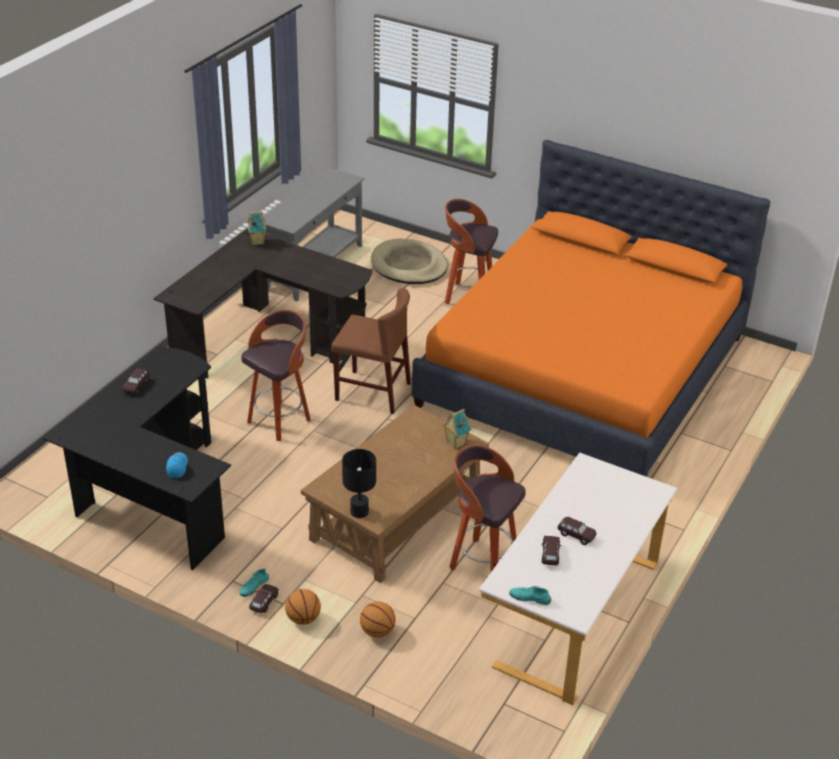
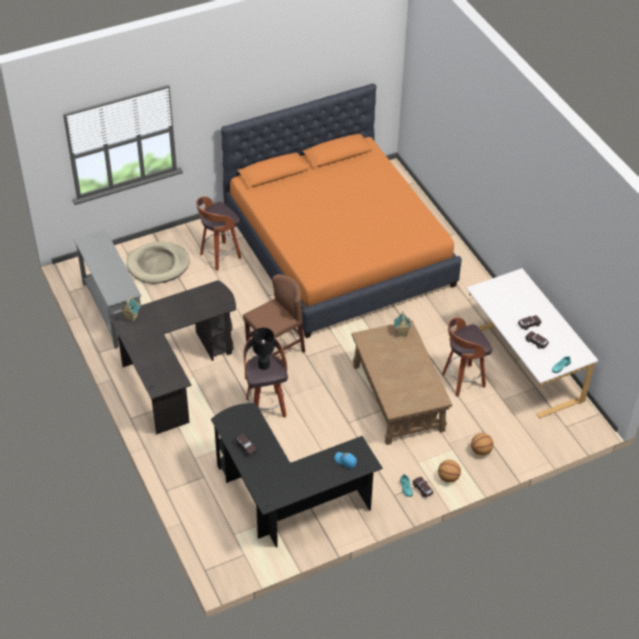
camera: 55 degrees left, 10 degrees up
(360, 511) = (427, 402): black table lamp -> black table lamp (264, 365)

